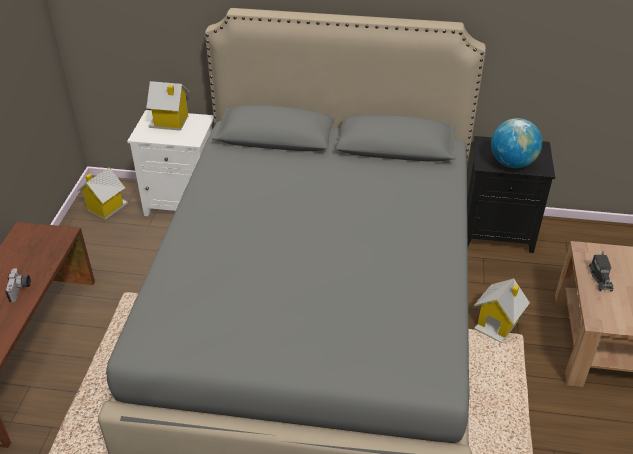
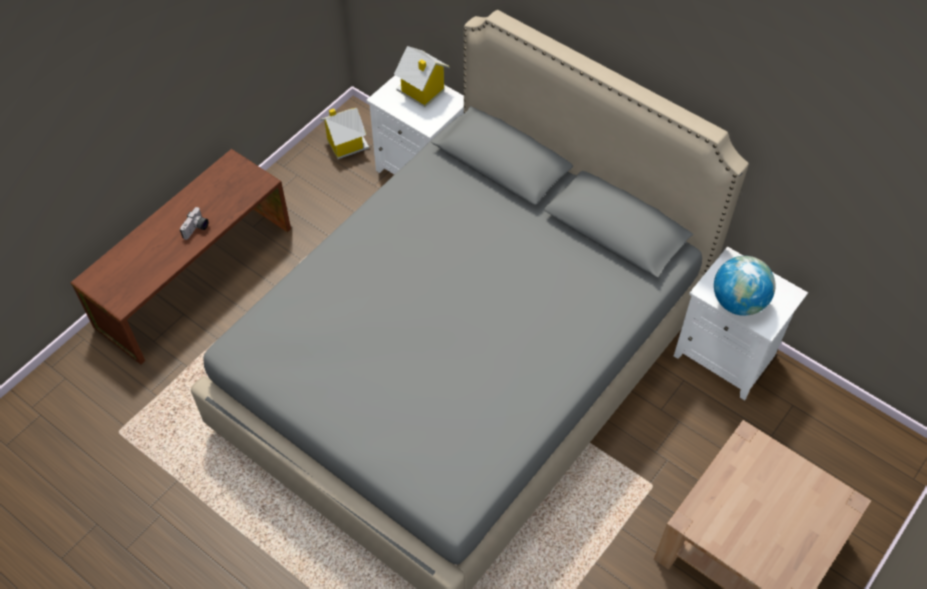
camera: 30 degrees right, 15 degrees up
(497, 324) = (637, 462): toy house -> none
(498, 231) = (727, 356): black nightstand -> white nightstand
(600, 278) = (734, 477): toy truck -> none

